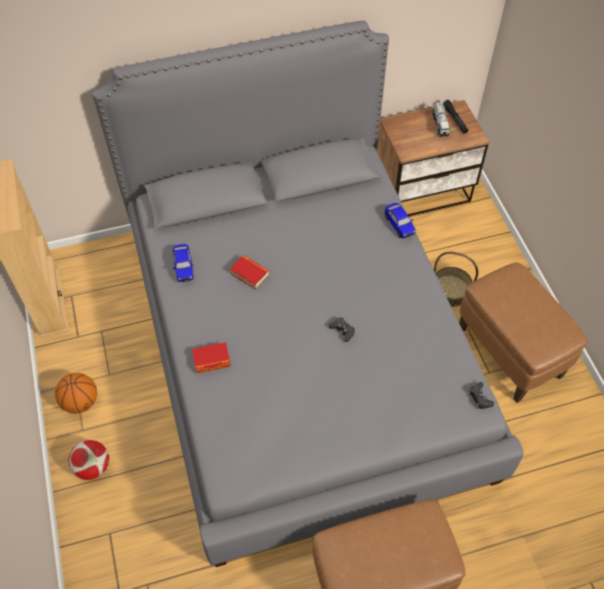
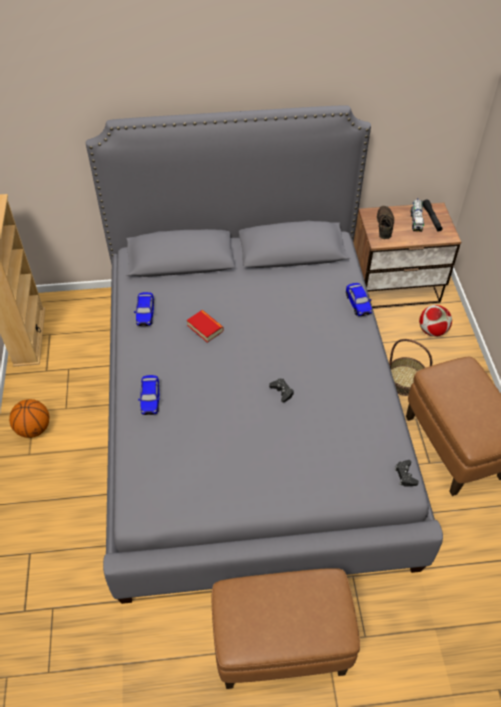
camera: 10 degrees right, 5 degrees down
(93, 467) = (30, 489): football -> football (432, 331)
(211, 360) = (150, 400): book -> toy car
(409, 133) = (384, 225): none -> brown shoe

